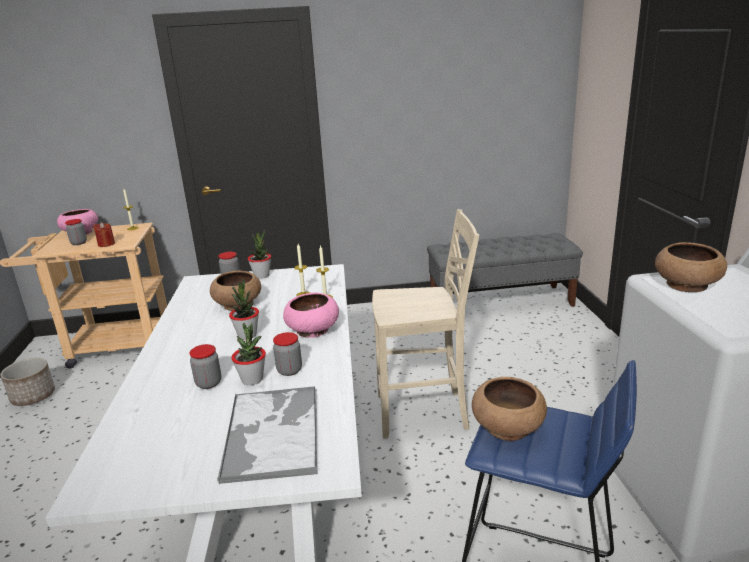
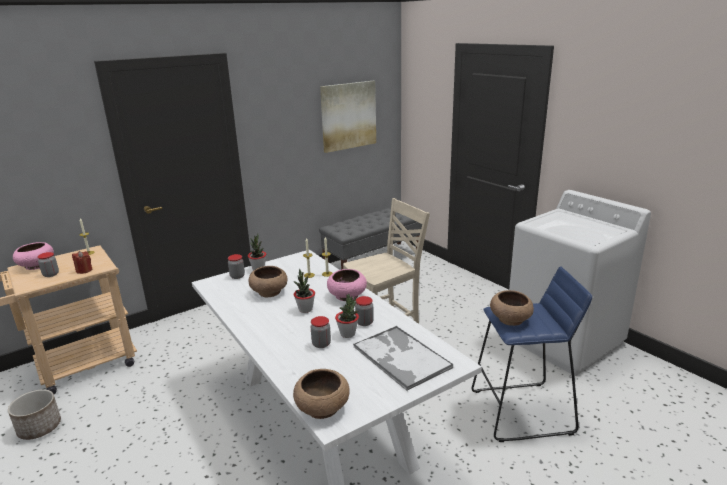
camera: 30 degrees left, 0 degrees up
(484, 98) = (348, 116): none -> picture
(687, 285) = (549, 224): brown bowl -> brown bowl (323, 408)

